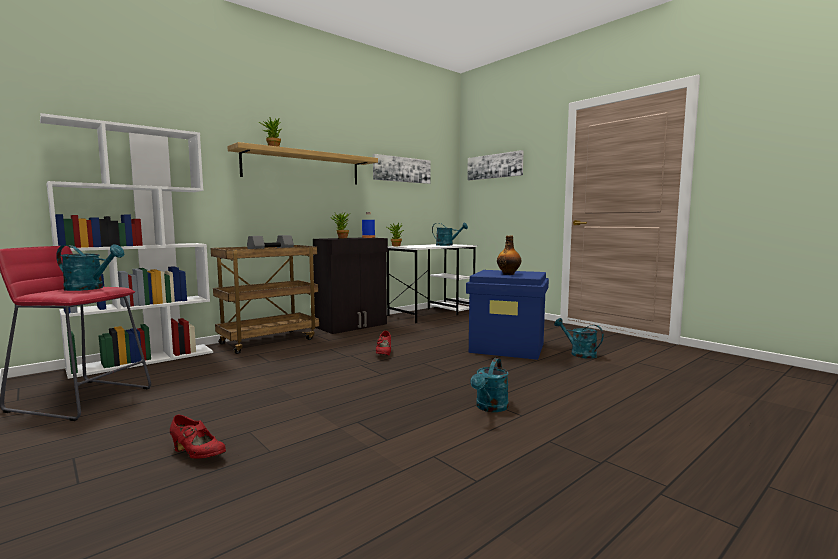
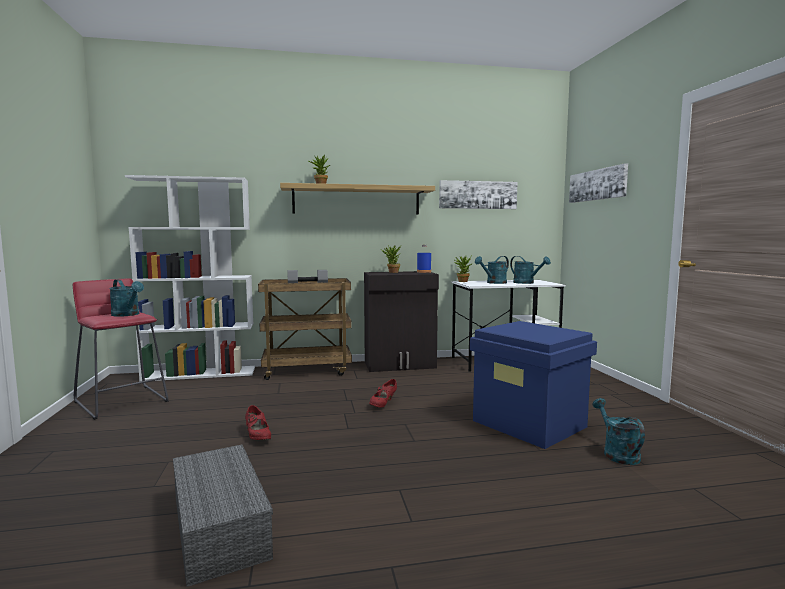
camera: 30 degrees right, 0 degrees up
(197, 454) = (111, 472): red shoe -> red shoe (257, 437)
(386, 458) = (217, 526): none -> grey storage box
(490, 408) = (391, 500): turquoise watering can -> turquoise watering can (494, 283)
(508, 274) = (527, 332): bottle -> none

